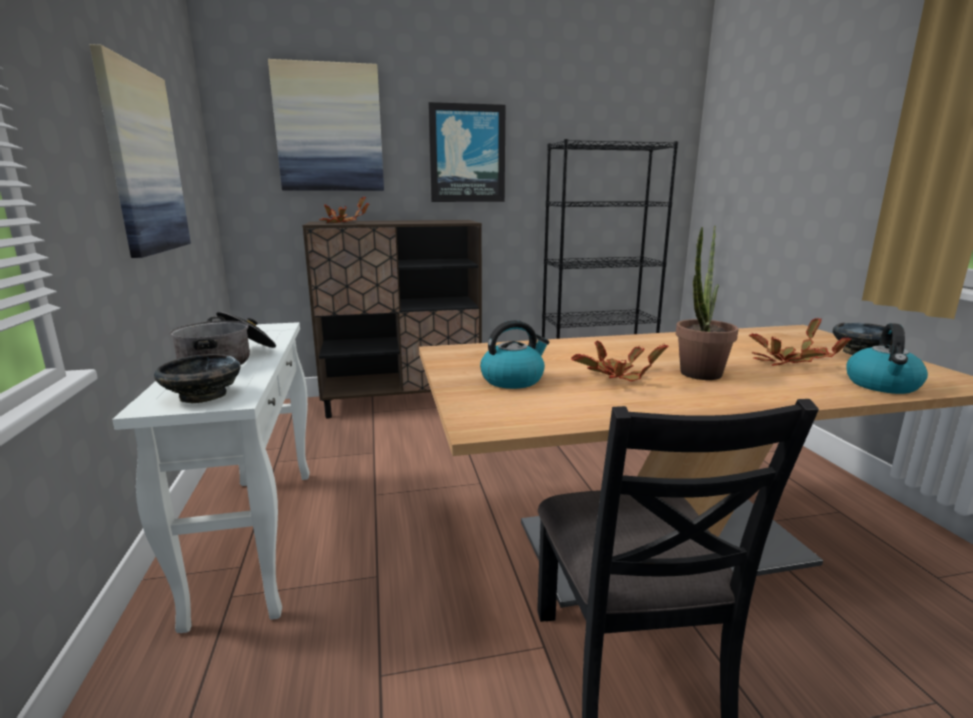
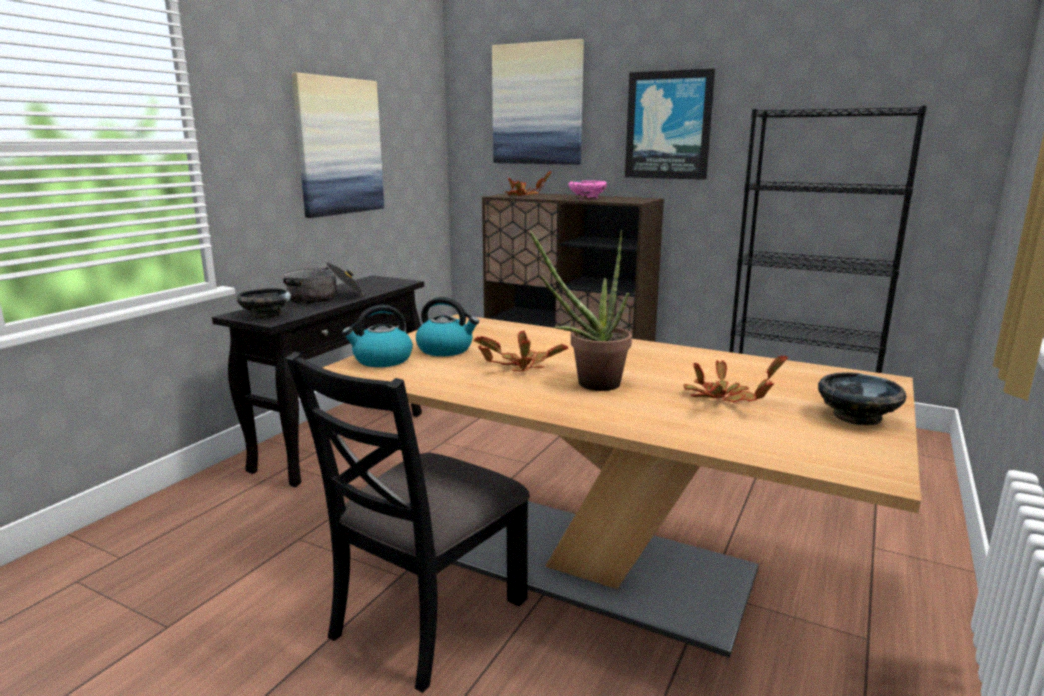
camera: 40 degrees right, 0 degrees up
(257, 537) = (343, 440): white console table -> black console table
(416, 222) = (587, 199): none -> pink bowl
(883, 385) = (747, 442): kettle -> kettle (382, 360)

